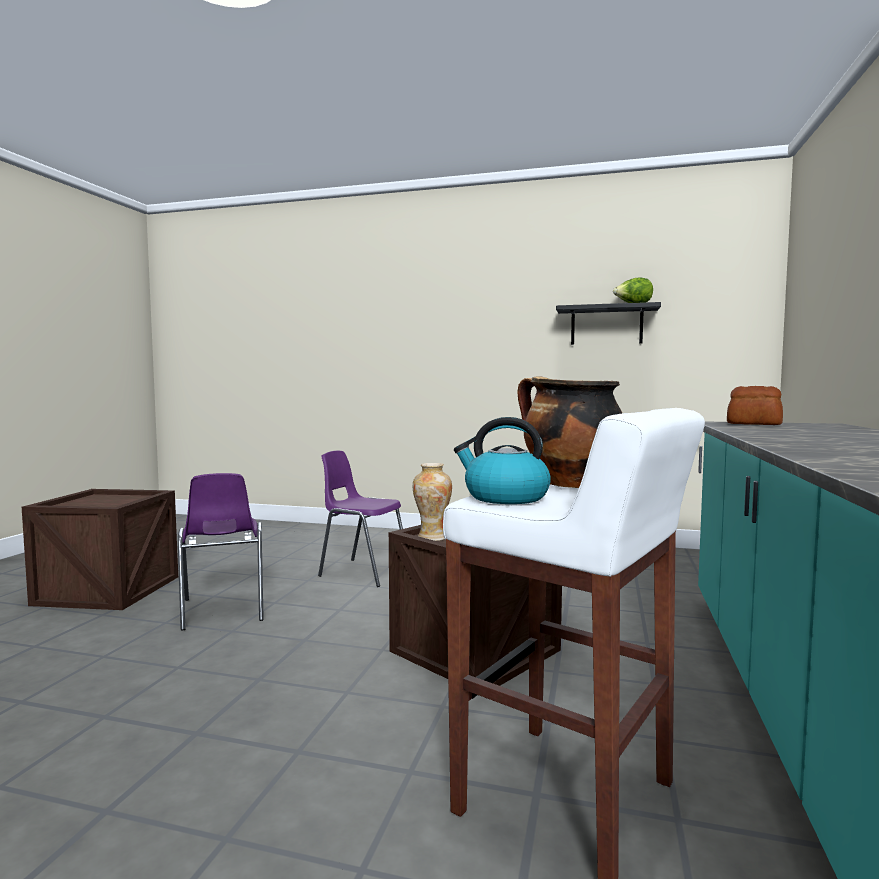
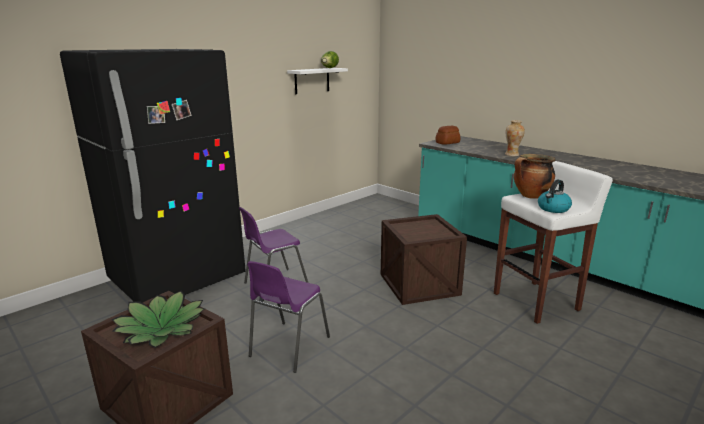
camera: 60 degrees left, 15 degrees up
(102, 503) = (162, 329): none -> potted plant
(223, 611) = (288, 347): purple chair -> purple chair turned 105 degrees clockwise
(330, 538) = (178, 279): none -> black fridge
(432, 537) = (414, 238): vase -> vase (512, 155)
(606, 325) = (312, 80): black shelf -> white shelf

